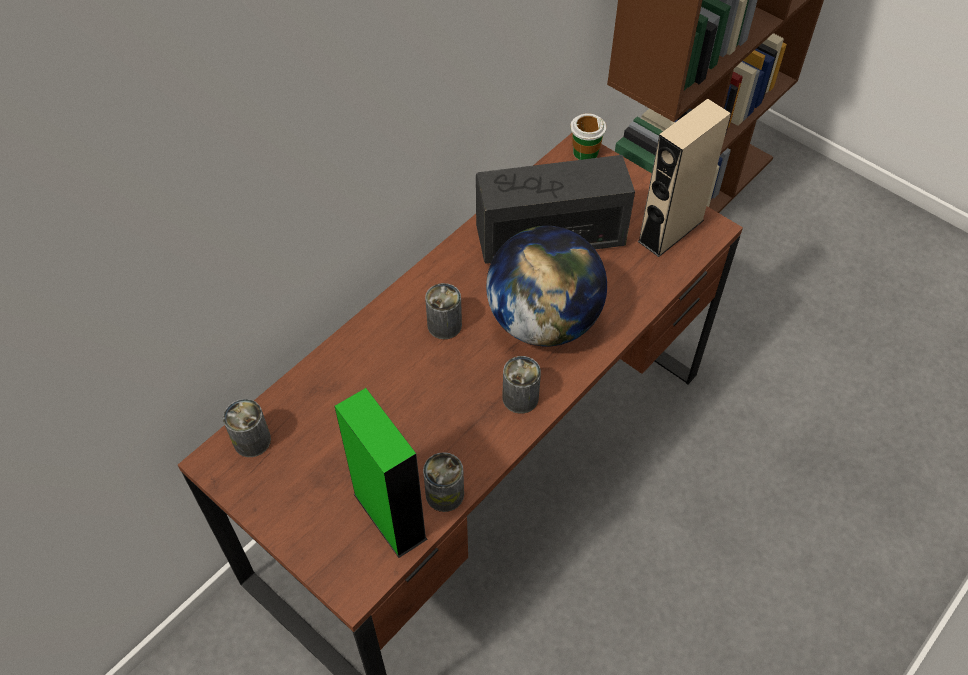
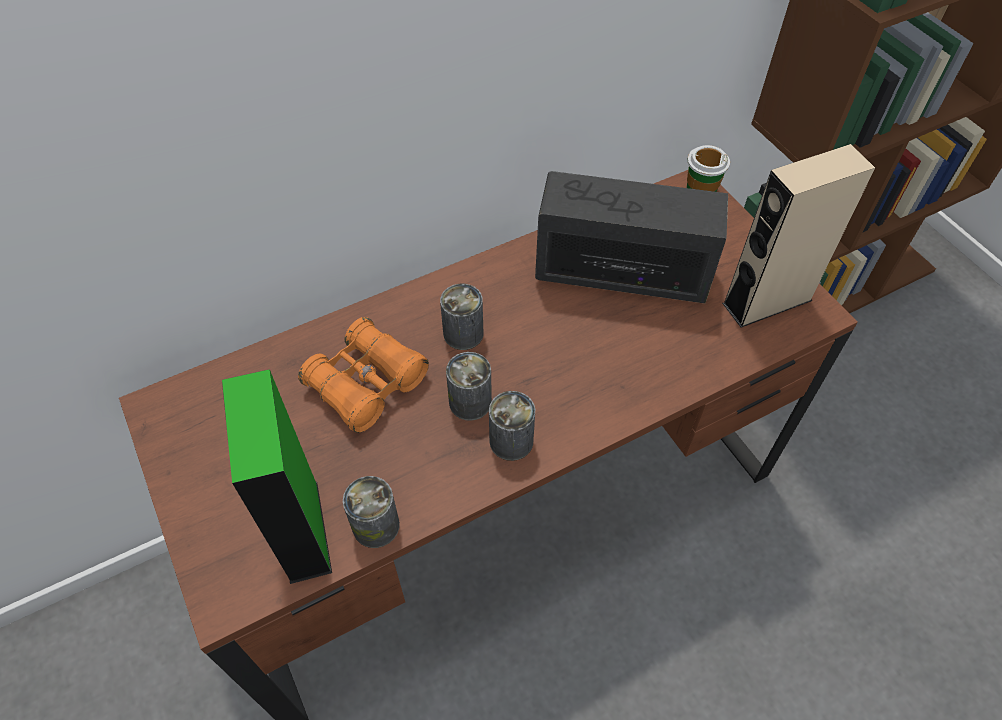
camera: 20 degrees right, 0 degrees up
(252, 440) = (204, 396): can -> can (470, 402)
(384, 389) = (366, 384): none -> orange binoculars
(543, 321) = (575, 361): globe -> none

